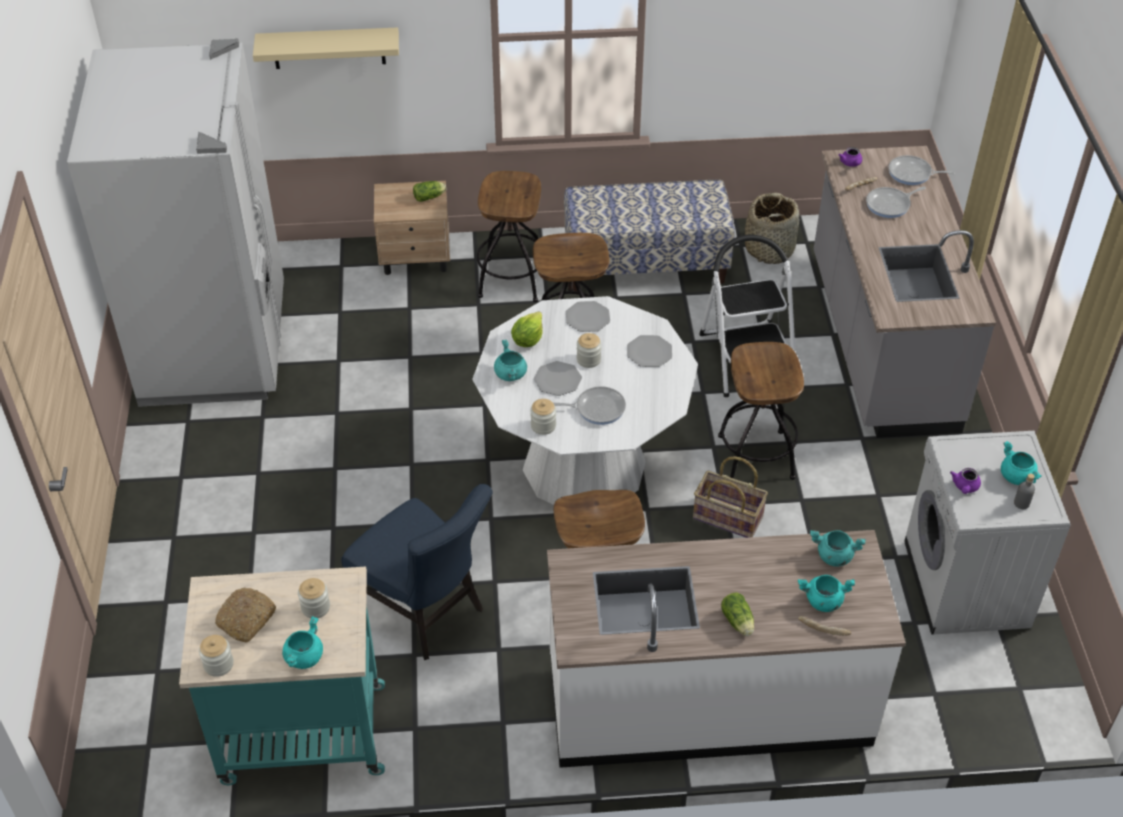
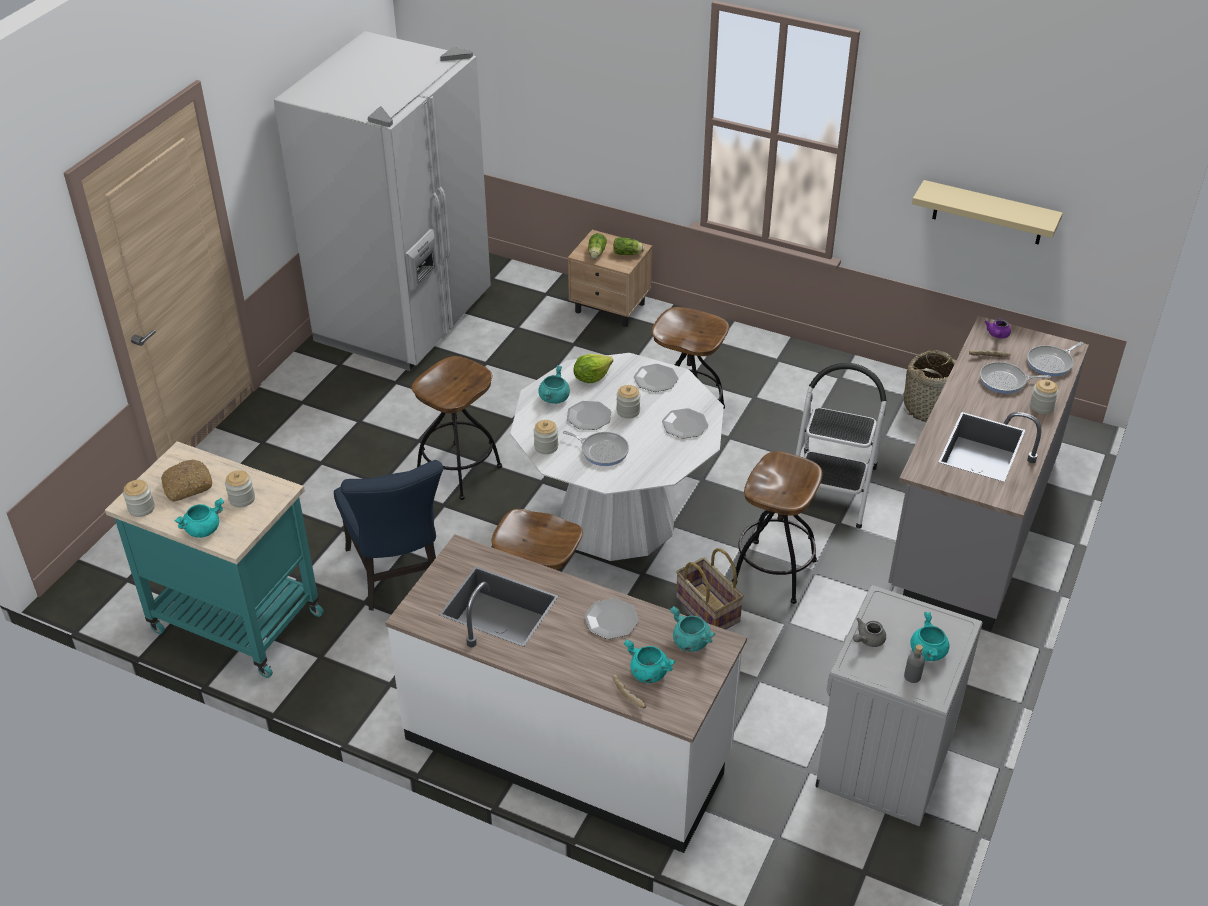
camera: 30 degrees right, 5 degrees down
(329, 48) = (569, 90): beige shelf -> beige shelf (988, 213)
(511, 279) = (675, 352): brown stool -> brown stool (459, 470)
(645, 265) = (802, 381): bench -> none
(738, 622) = (559, 657): lettuce -> lettuce (596, 253)
(753, 567) = (611, 620): none -> plate
(912, 174) = (1051, 363): frying pan -> frying pan turned 75 degrees counterclockwise
(935, 217) = (1041, 406): none -> jar
(964, 487) = (867, 640): purple teapot -> grey teapot

